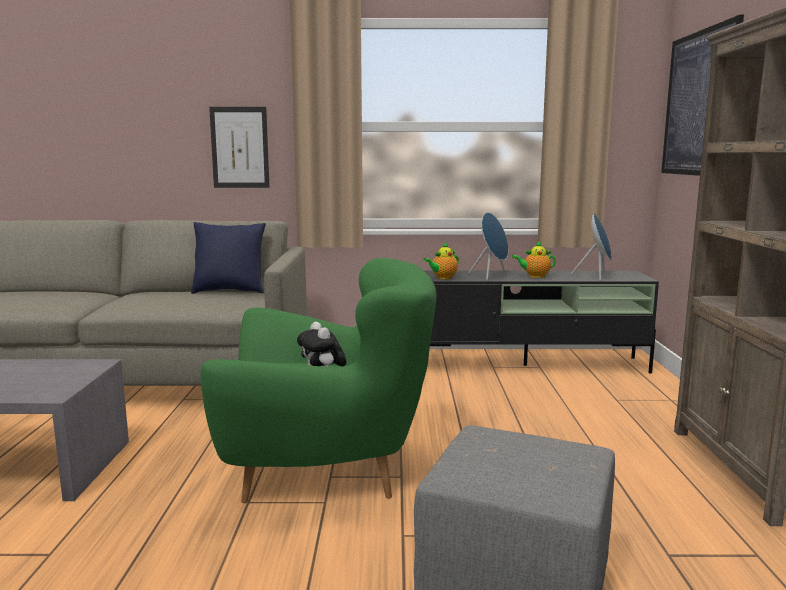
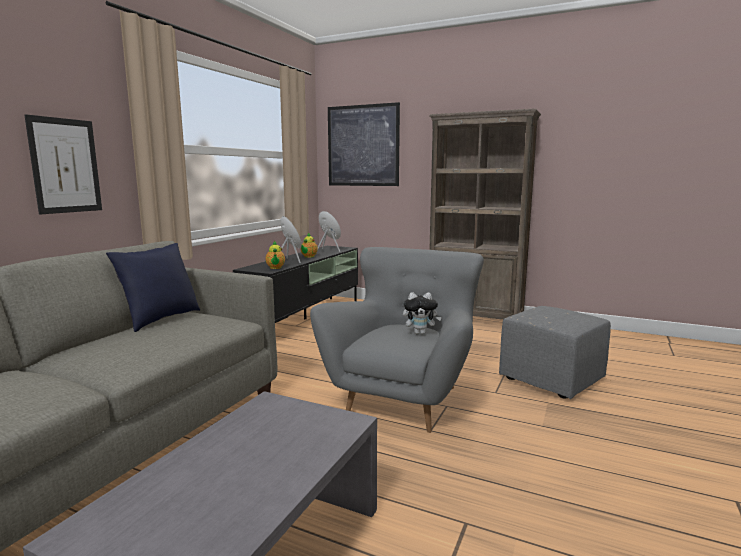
camera: 65 degrees left, 0 degrees up
(326, 471) = (405, 399): green armchair -> grey armchair

